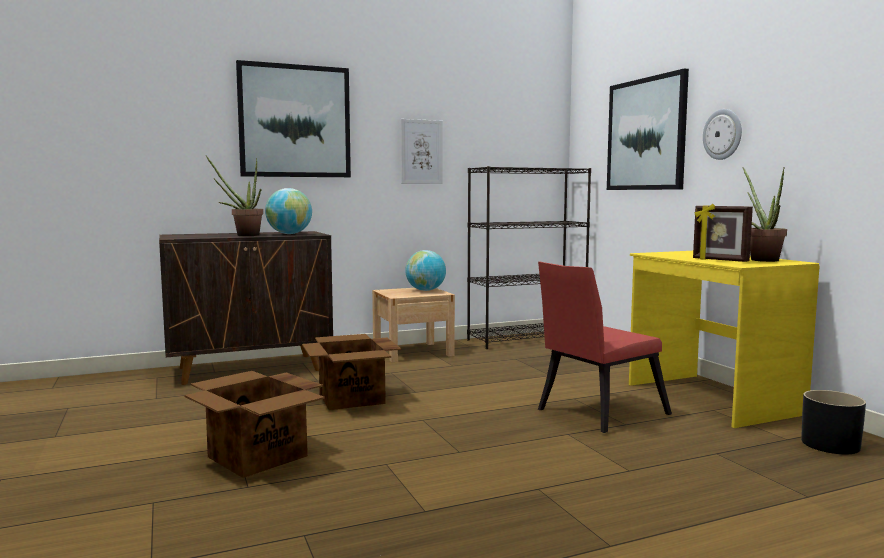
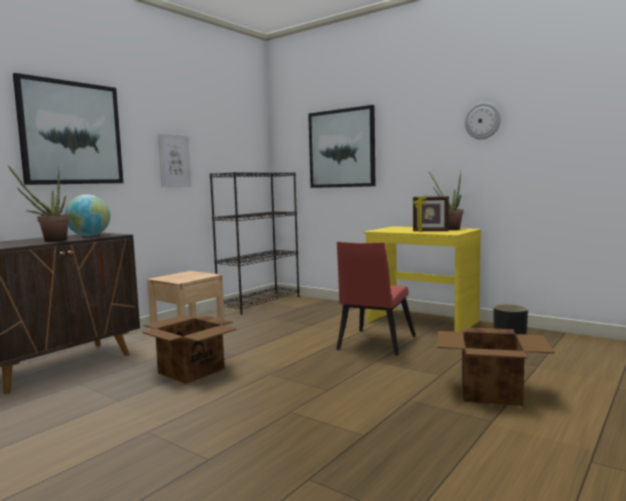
camera: 30 degrees left, 0 degrees up
(258, 457) = (181, 434): cardboard box -> cardboard box (491, 392)
(425, 290) = (193, 274): globe -> none
(723, 134) = (404, 149): wall clock -> wall clock (482, 121)

